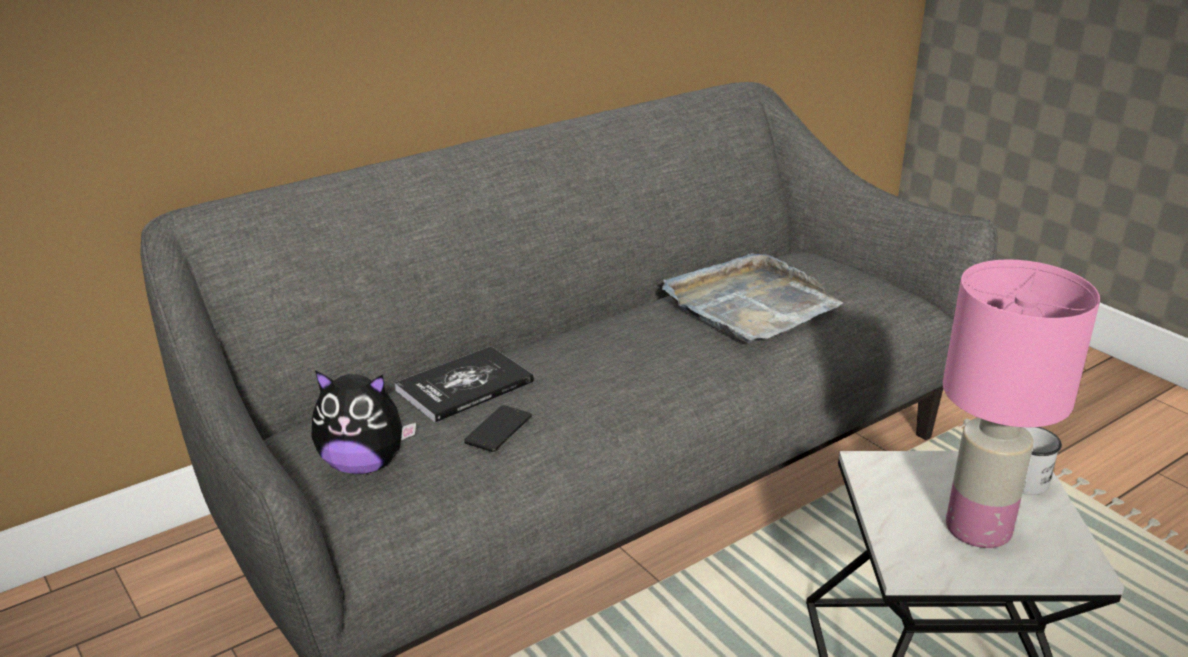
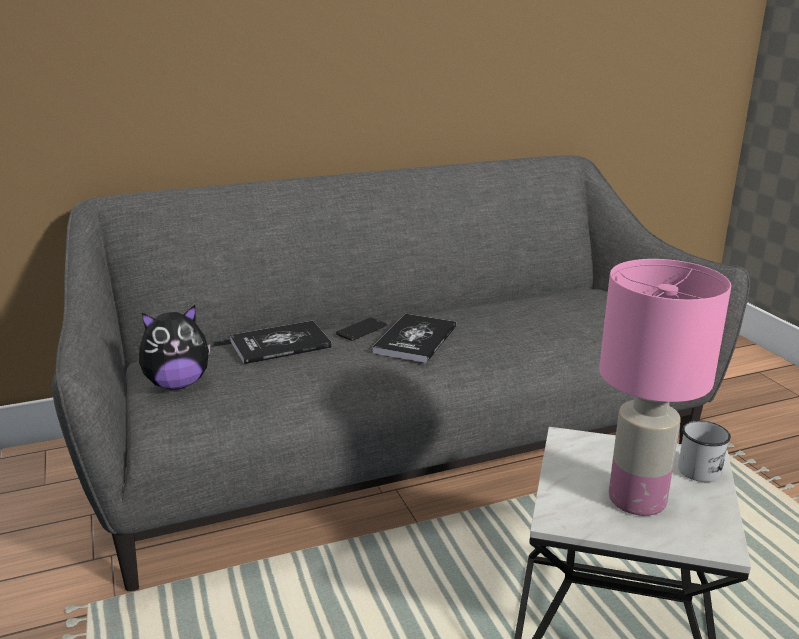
camera: 15 degrees right, 5 degrees down
(363, 464) = (177, 384): plush toy -> plush toy turned 45 degrees counterclockwise
(498, 429) = (286, 374): phone -> phone (361, 330)
(632, 356) = (415, 340): none -> book
(749, 304) = (529, 317): grey tray -> none

